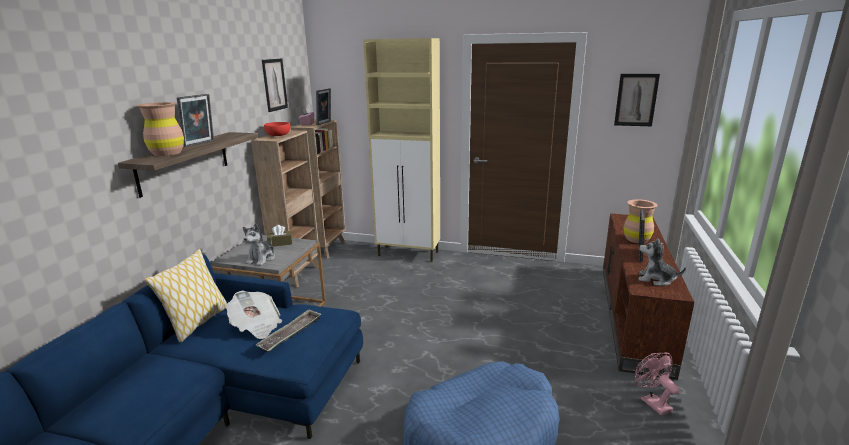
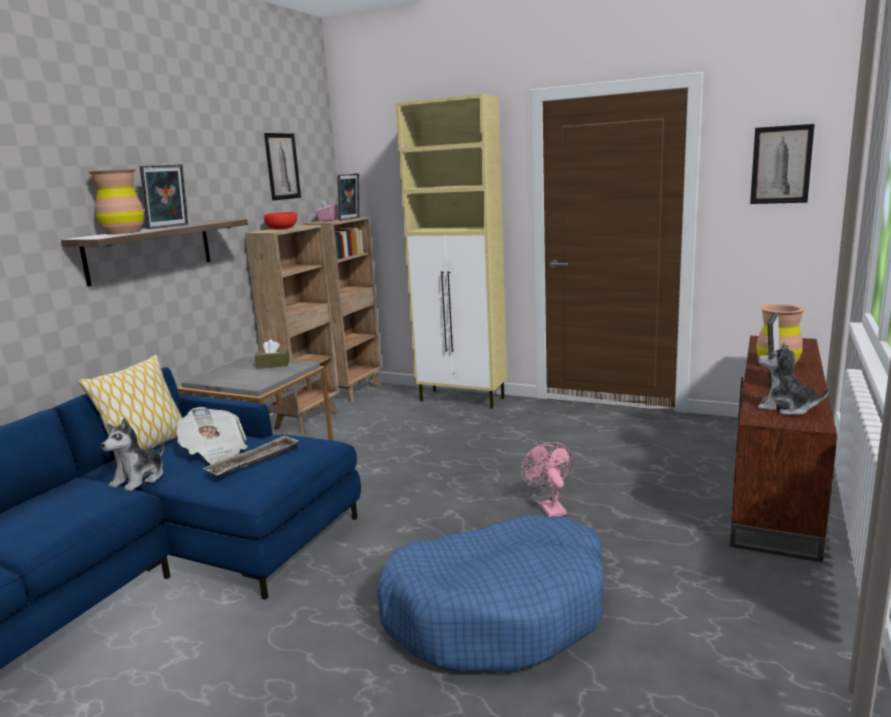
camera: 10 degrees right, 5 degrees down
(261, 259) = (243, 380): plush toy -> plush toy (140, 479)
(652, 402) = (771, 588): pink fan -> pink fan (549, 507)

